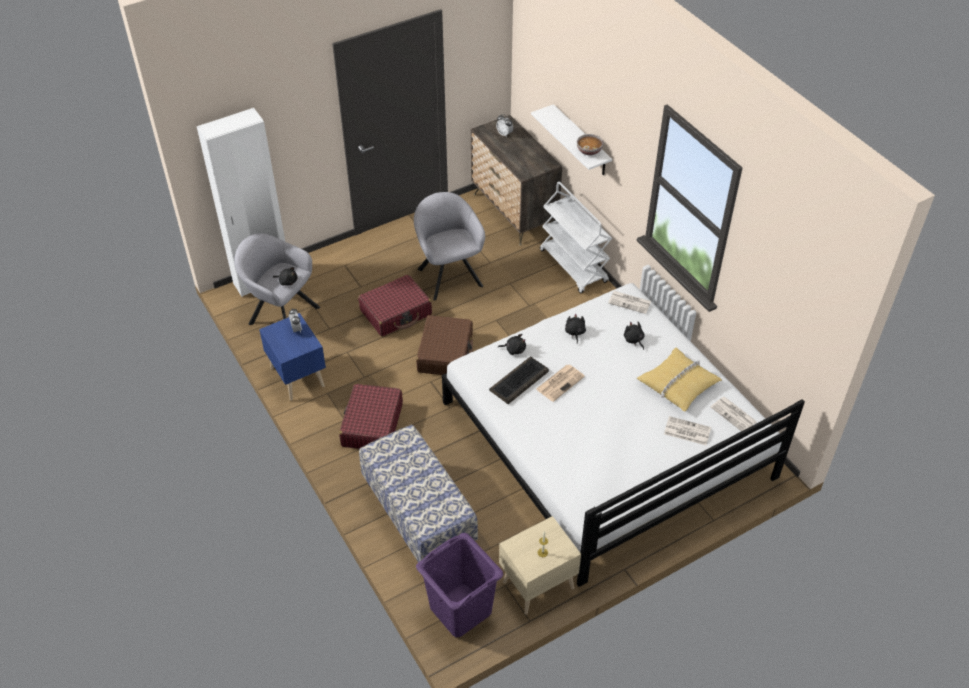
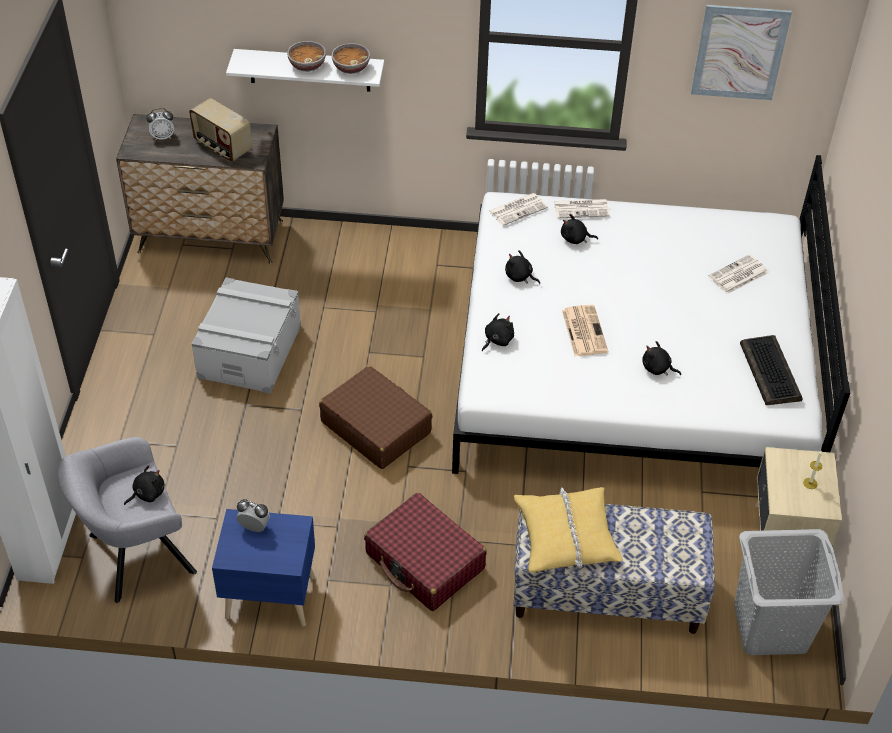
camera: 55 degrees left, 0 degrees up
(396, 312) = (260, 436): red suitcase -> none
(449, 274) = (249, 351): grey armchair -> grey storage box
(460, 610) = (771, 628): purple laundry basket -> grey laundry basket
(519, 381) = (551, 363): keyboard -> keyboard (771, 372)
(521, 157) = (222, 147): none -> radio
(563, 431) = (657, 368): none -> black plush toy
(571, 135) = (307, 65): none -> bowl
(574, 266) = (355, 240): white cart -> none
(678, 384) = (668, 243): yellow pillow -> yellow pillow (566, 536)
(734, 415) = (745, 229): newspaper -> newspaper (582, 209)
(780, 288) = (739, 52): none -> picture

